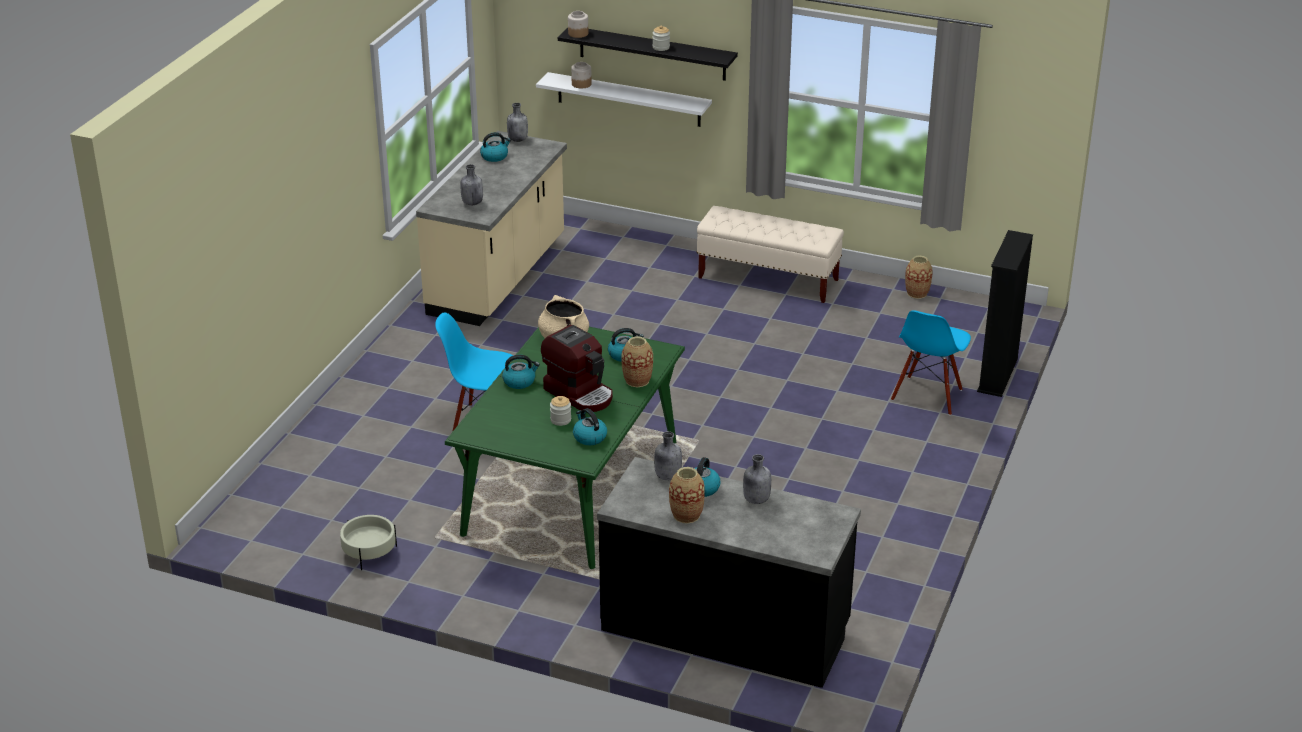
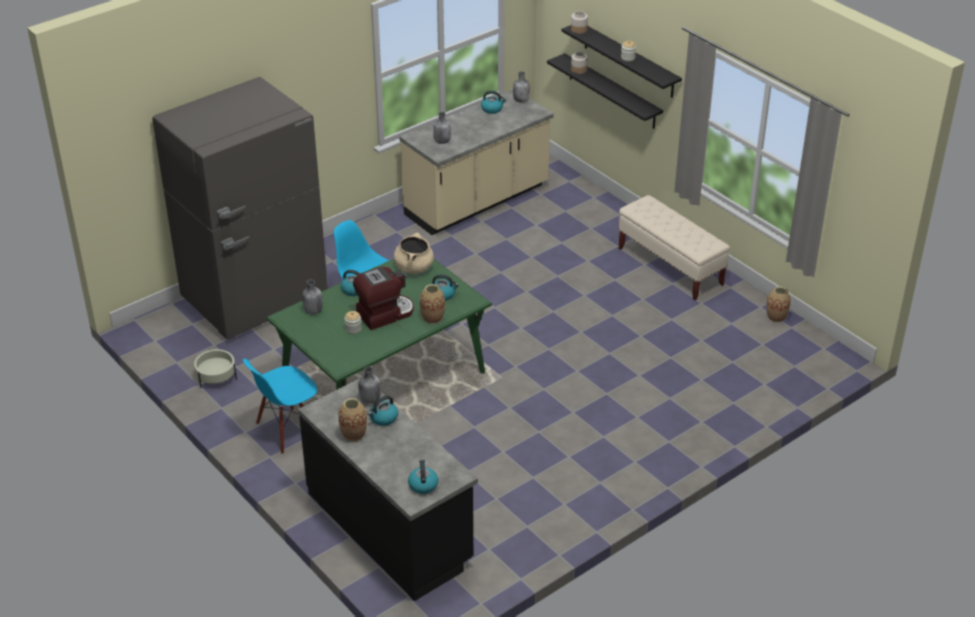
camera: 30 degrees right, 5 degrees up
(335, 456) = (255, 300): none -> grey fridge
(580, 393) = (385, 313): coffee machine -> coffee machine turned 105 degrees counterclockwise
(589, 437) = (359, 349): kettle -> kettle (423, 485)
(628, 99) = (612, 91): white shelf -> black shelf
(755, 500) = (411, 441): grey bottle -> grey bottle (313, 311)
(927, 395) = (704, 404): blue chair -> blue chair (286, 430)
(998, 375) = (776, 408): black bookcase -> none

